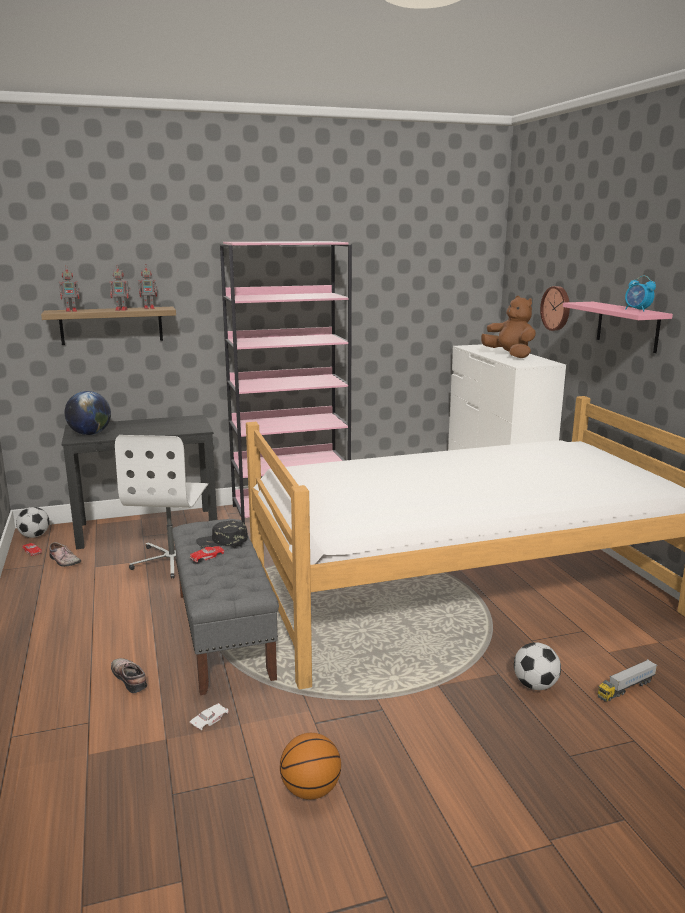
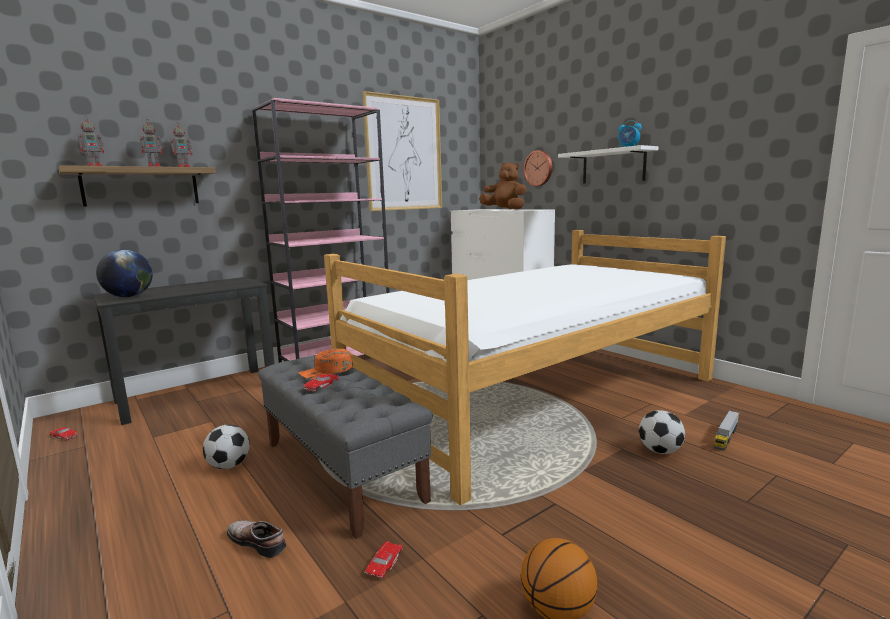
camera: 20 degrees left, 5 degrees down
(34, 536) = (62, 421): football -> football (229, 465)
(63, 561) = (110, 438): shoe -> none
(173, 559) = (242, 415): white office chair -> none
(209, 719) = (384, 563): white toy car -> red toy car
(222, 541) = (326, 371): black cap -> orange cap
(396, 280) = (404, 154): none -> picture
(627, 326) = (613, 166): pink shelf -> white shelf

